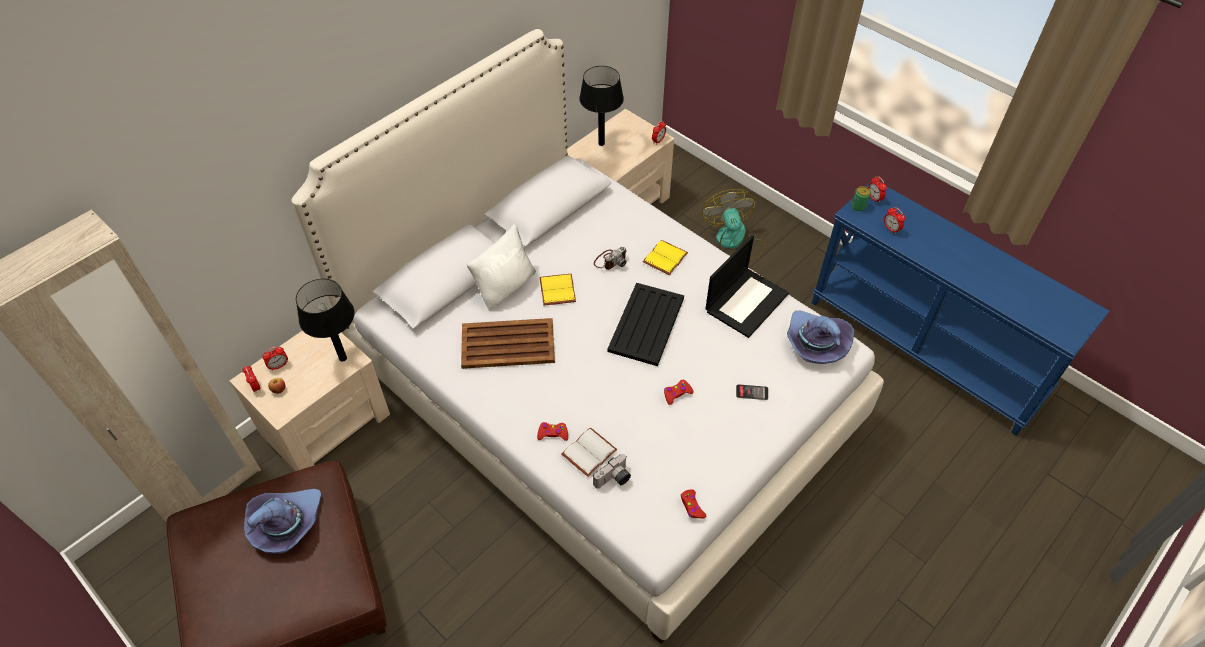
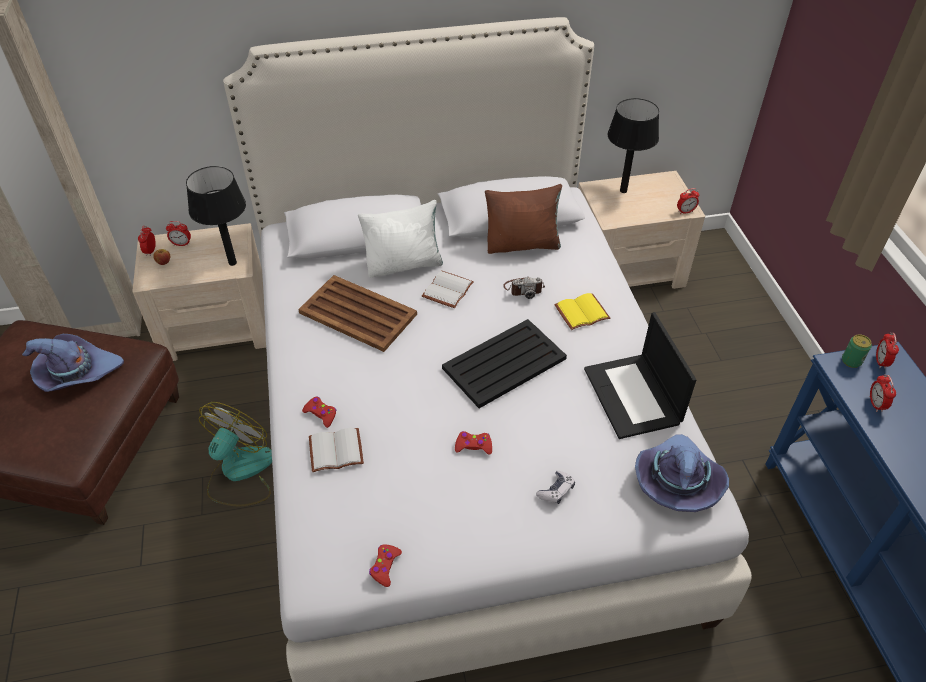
camera: 35 degrees right, 5 degrees down
(556, 290) = (447, 289): yellow book -> white book
(579, 225) = (522, 244): none -> brown pillow
(613, 479) = (334, 490): camera -> none
(734, 242) = (722, 360): fan -> fan (240, 473)
(746, 301) = (633, 396): laptop -> laptop turned 90 degrees clockwise
(752, 392) = (556, 491): phone -> game controller

